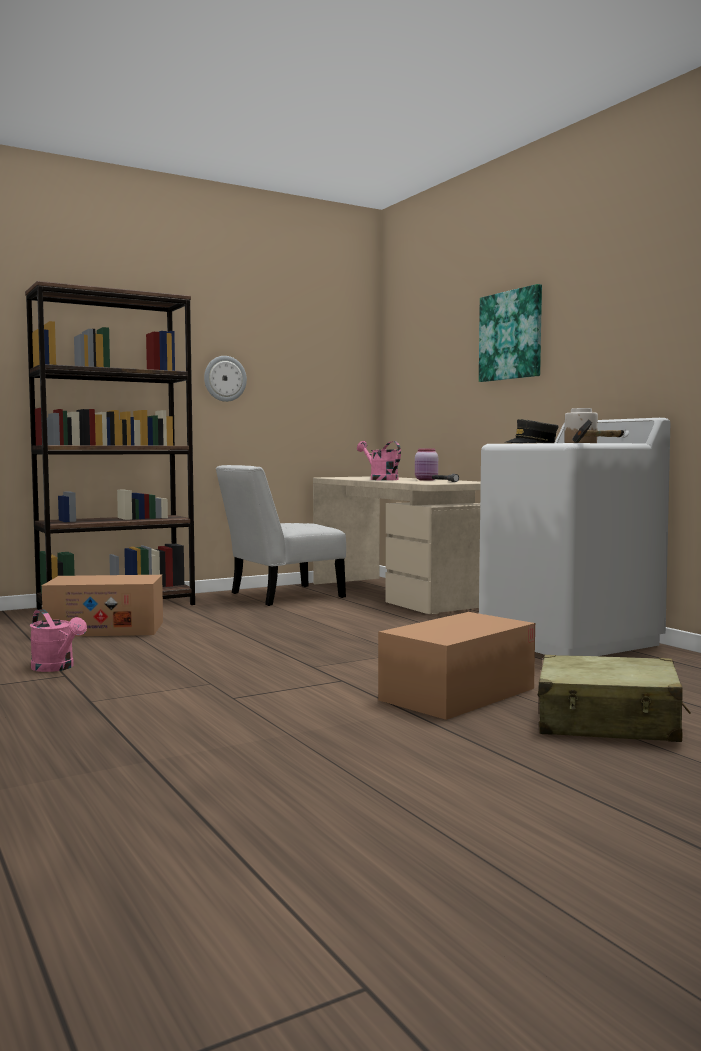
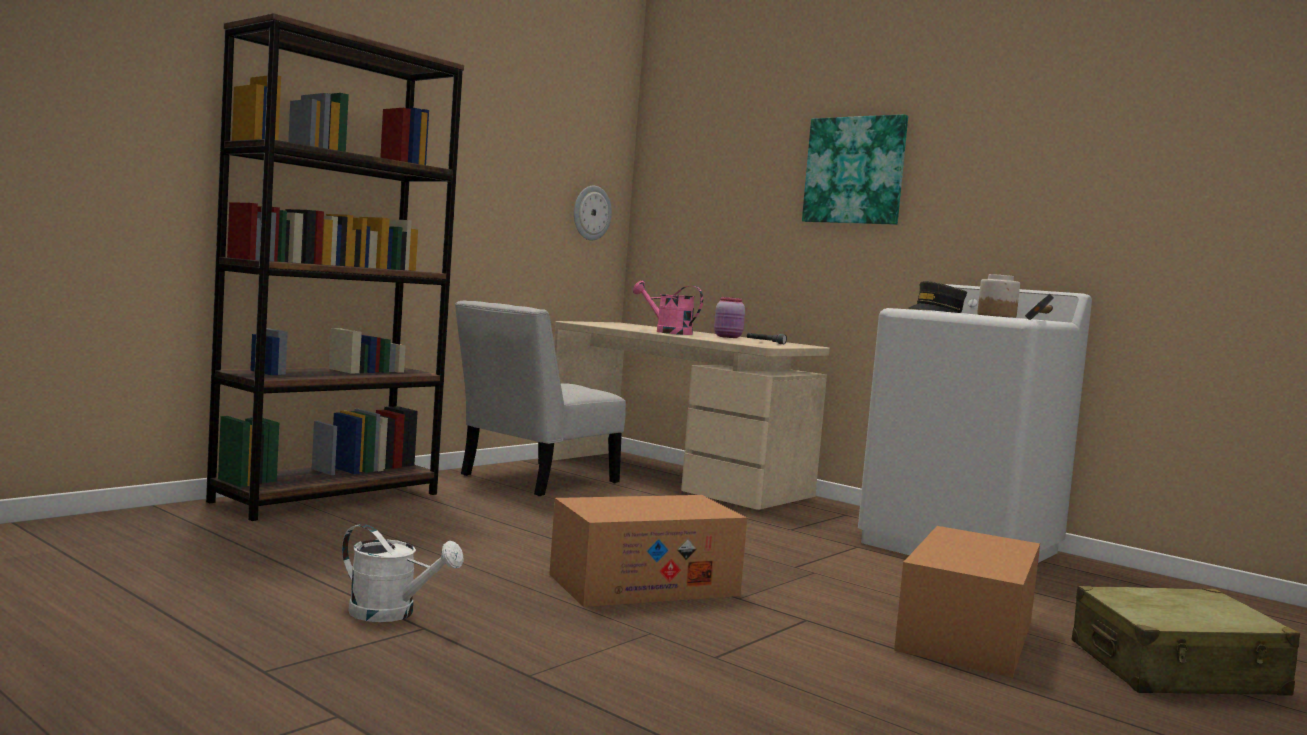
camera: 20 degrees left, 0 degrees up
(57, 668) = (392, 614): pink watering can -> white watering can
(105, 629) = (366, 538): cardboard box -> cardboard box (643, 585)
(225, 378) = (465, 181): wall clock -> wall clock (591, 213)

